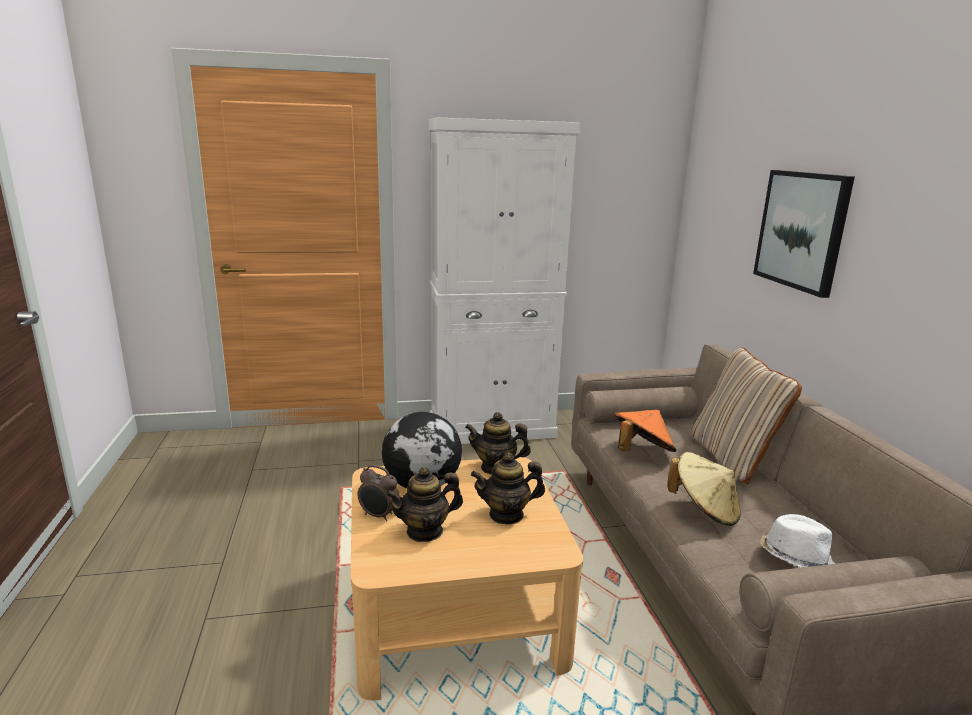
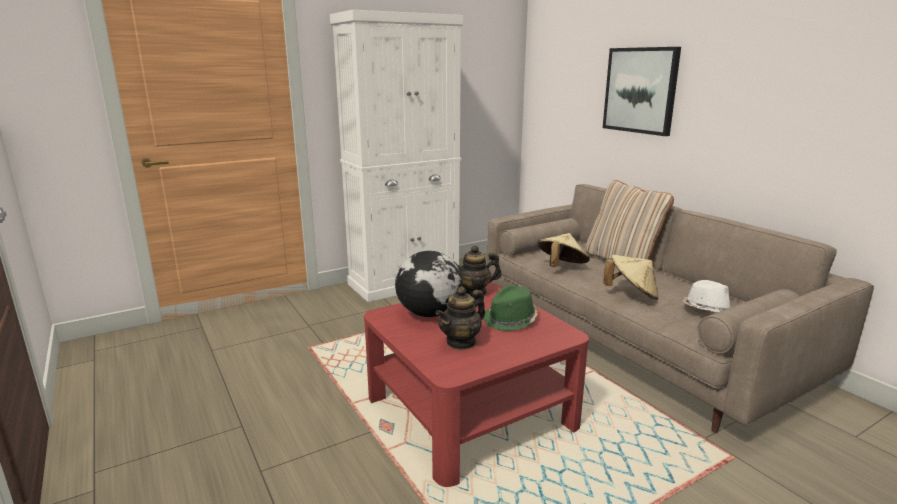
camera: 20 degrees left, 0 degrees up
(378, 516) = (415, 340): alarm clock -> none
(456, 611) = (471, 411): beige coffee table -> red coffee table
(506, 515) = (511, 320): teapot -> green hat
(641, 452) = (561, 267): orange hat -> beige hat

